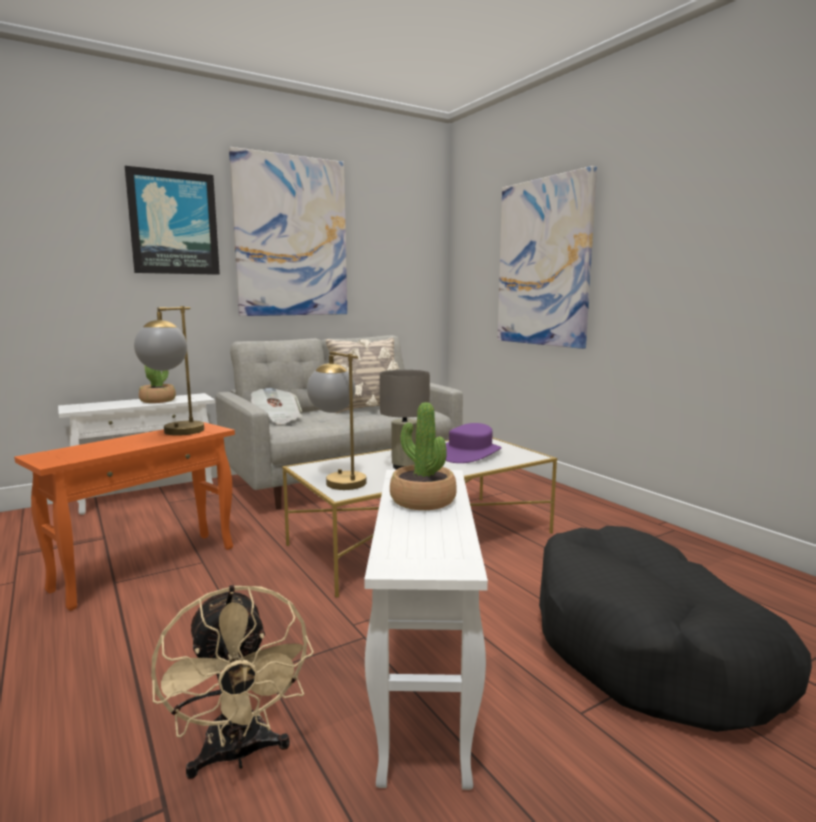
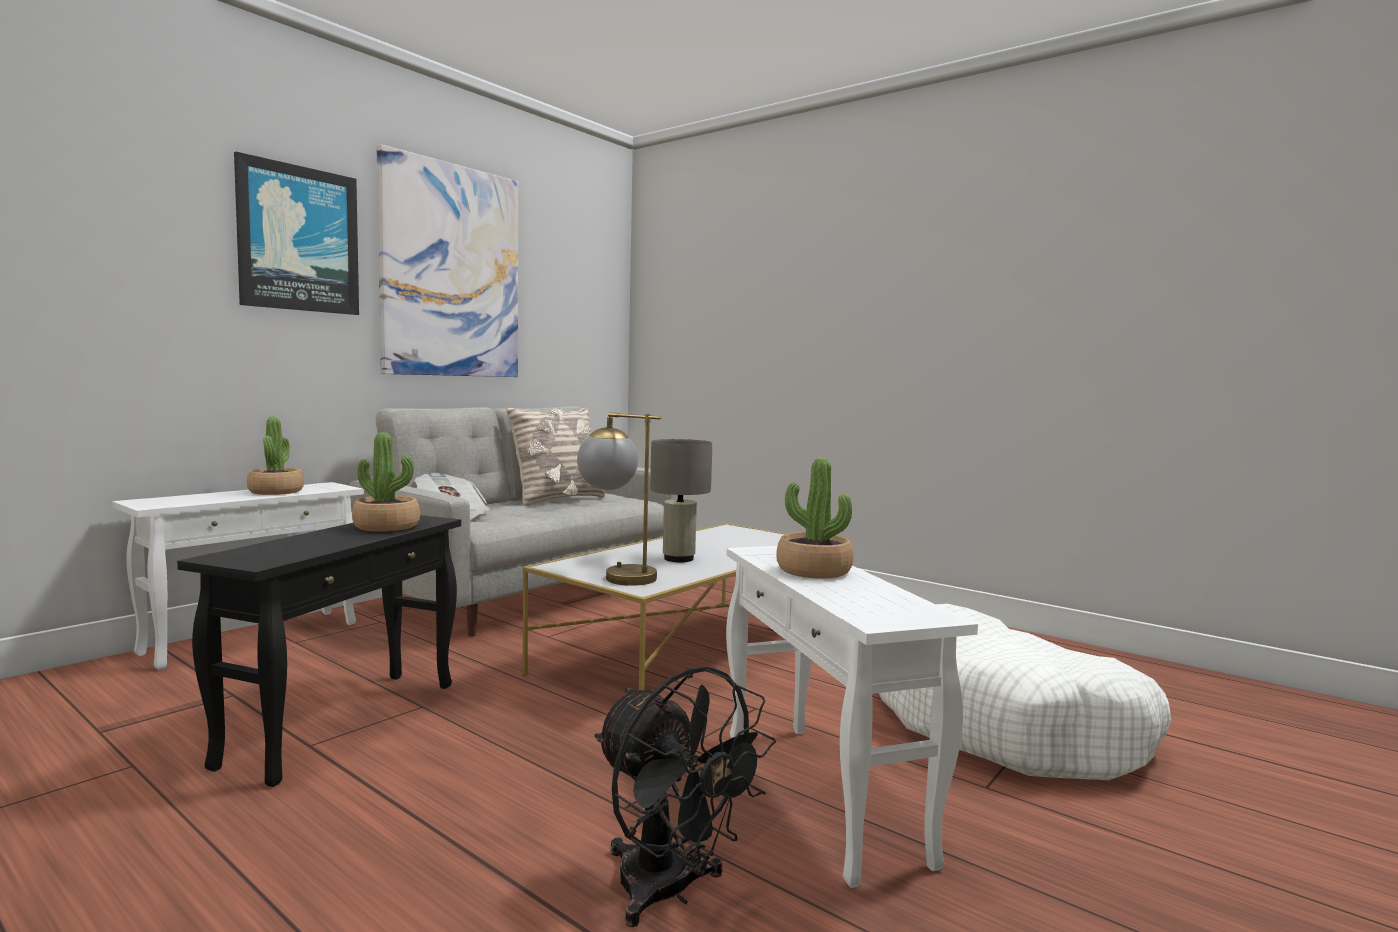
camera: 20 degrees left, 5 degrees down
(146, 568) = (343, 723): orange side table -> black side table
(176, 434) = (386, 526): table lamp -> potted plant
(238, 754) = (670, 892): beige fan -> black fan
(470, 453) = (736, 542): purple hat -> none
(543, 263) = (770, 323): picture -> none
(649, 647) = (1003, 723): black dog bed -> white dog bed

